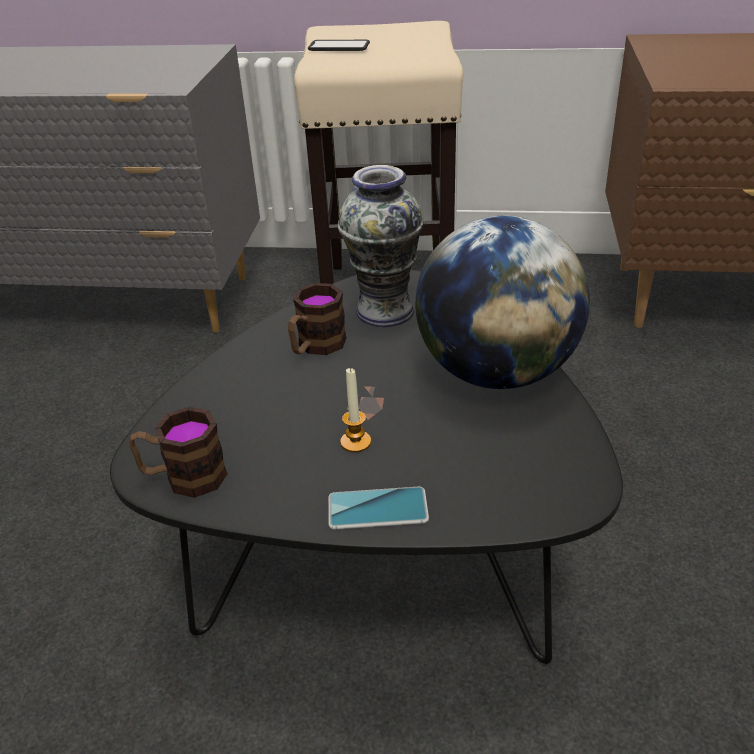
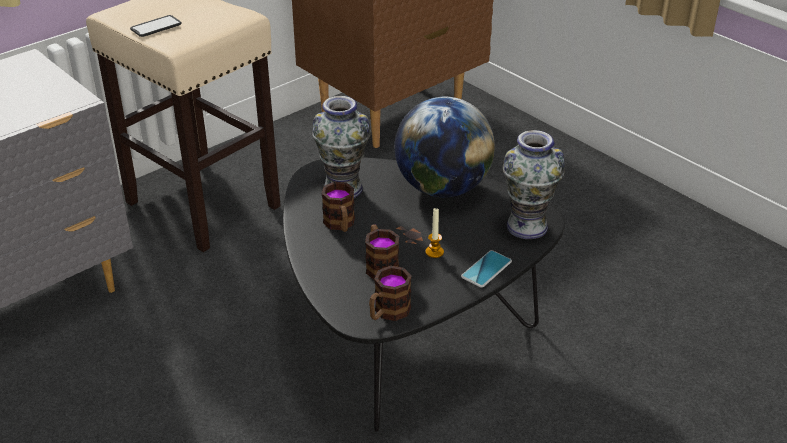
camera: 50 degrees left, 0 degrees up
(275, 416) = (380, 265): none -> mug
(530, 489) = (527, 226): none -> vase

